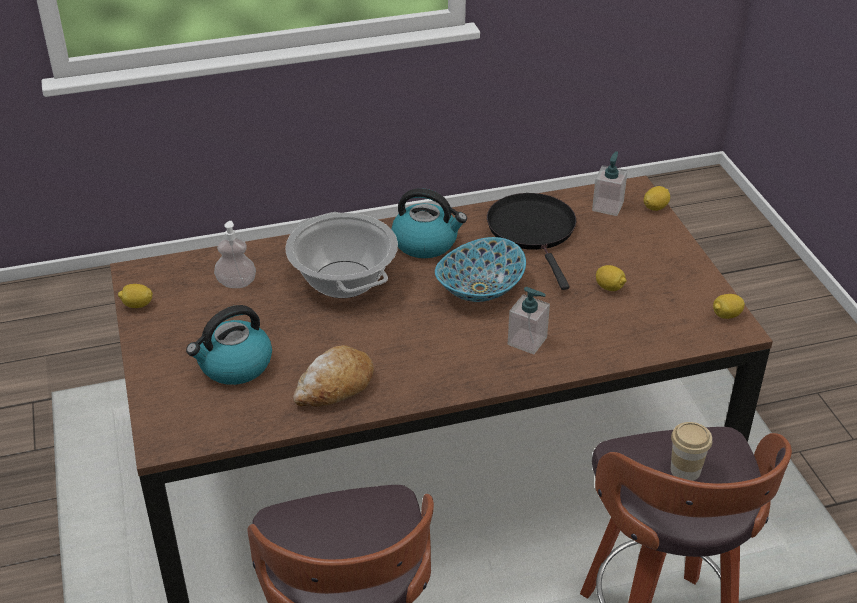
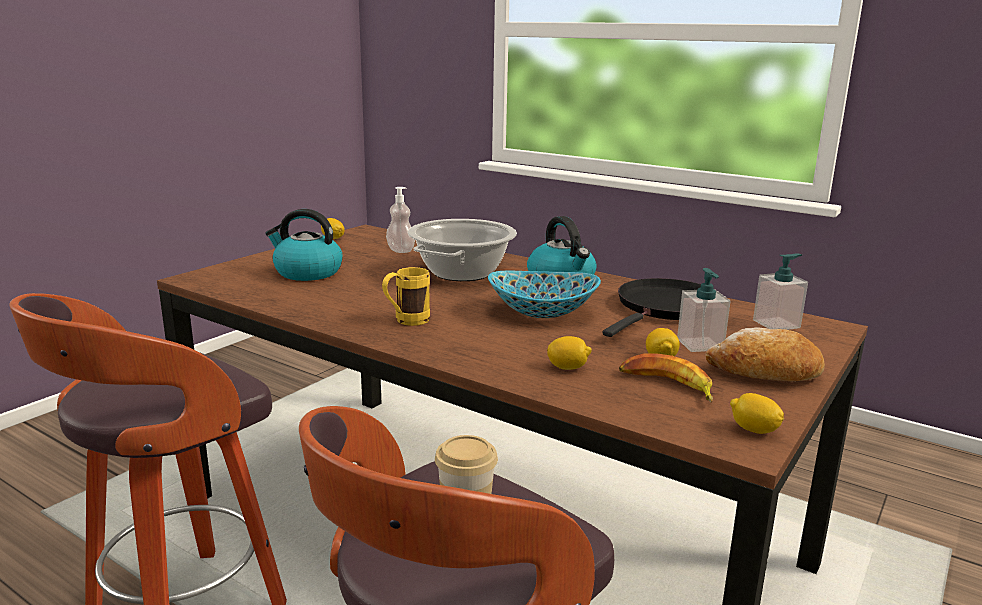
camera: 50 degrees right, 20 degrees down
(335, 387) = (326, 303): bread -> bread (764, 372)
(426, 363) = (406, 322): none -> yellow mug
(527, 341) = (507, 348): soap dispenser -> soap dispenser (700, 344)
(648, 310) = (667, 385): none -> banana
(655, 207) = (832, 343): lemon -> lemon (568, 368)

